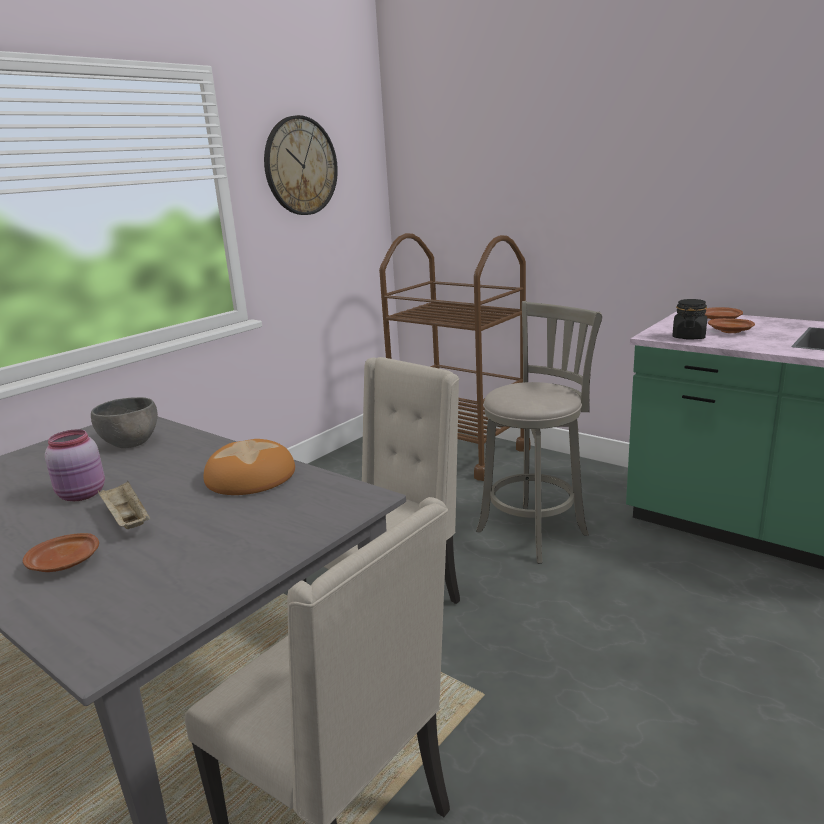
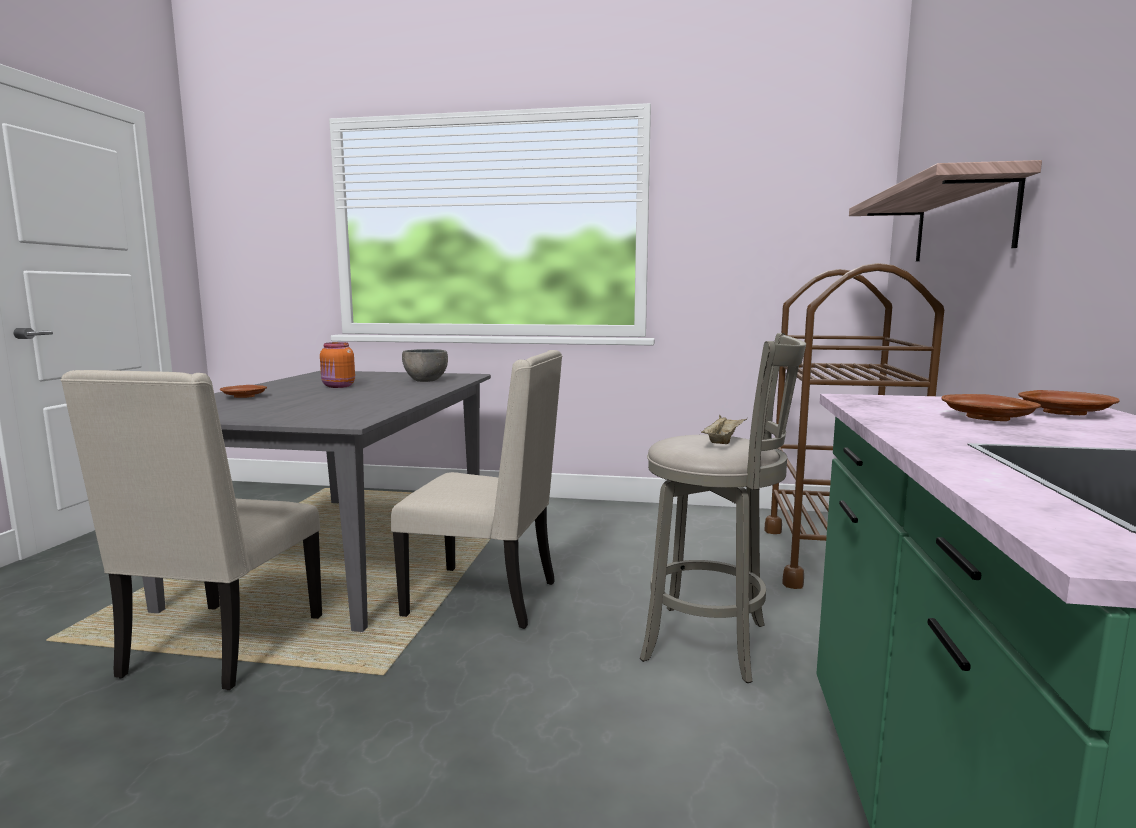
camera: 60 degrees right, 10 degrees down
(83, 494) = (338, 386): pink jar -> orange jar
(126, 519) = (303, 395): beige tray -> beige tray (723, 441)
(250, 477) = (379, 401): bread -> none
(300, 166) = (745, 194): wall clock -> none
(515, 200) = (962, 222): none -> shelf
(688, 337) = (890, 407): black jar -> none

